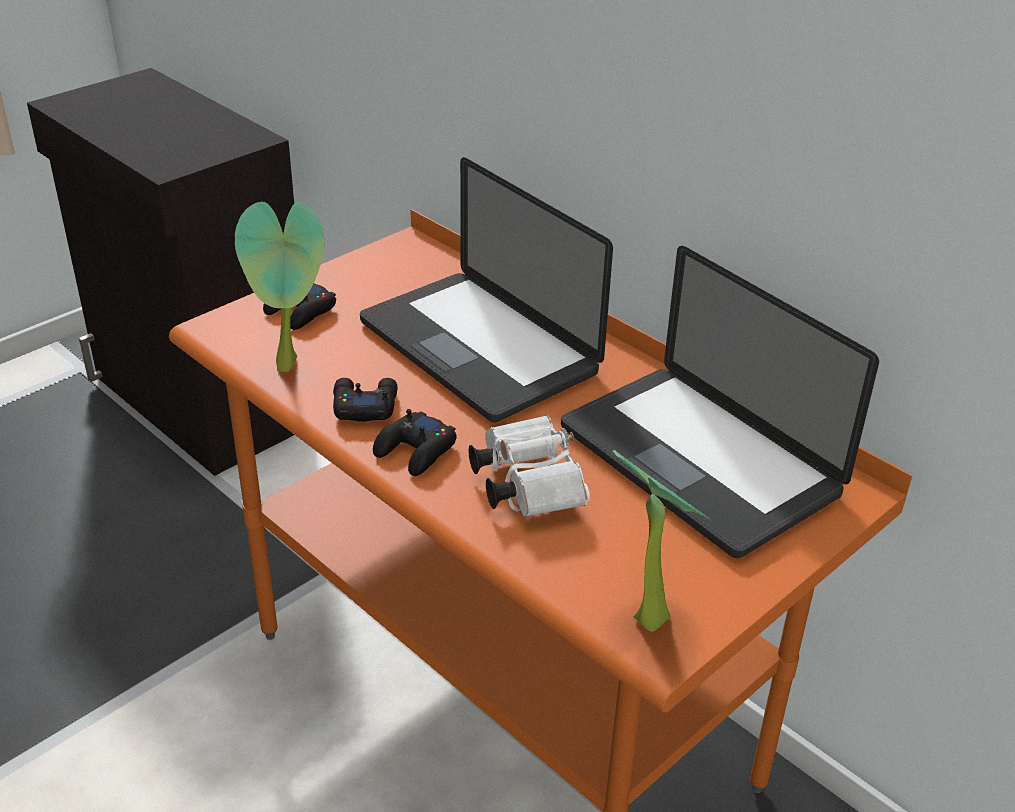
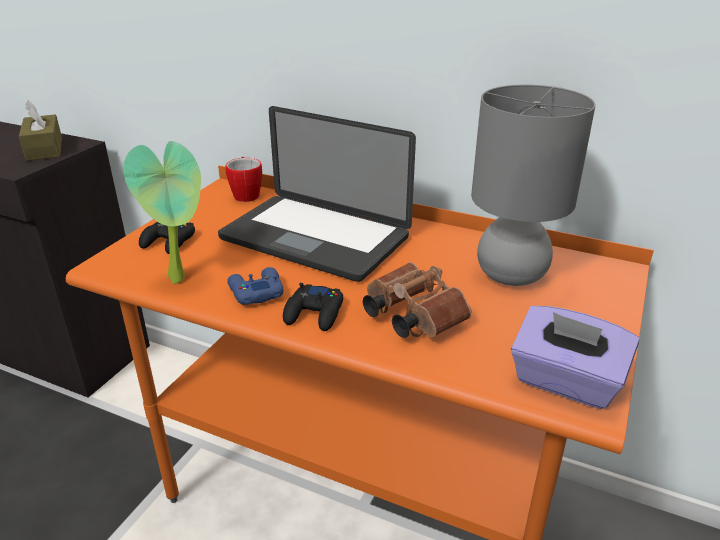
camera: 20 degrees left, 5 degrees down
(211, 139) = (44, 149): none -> brown tissue box
(364, 406) = (256, 292): black game controller -> blue game controller
(430, 260) = (246, 194): none -> mug
(526, 483) = (410, 316): white binoculars -> brown binoculars
(651, 614) = (565, 382): potted plant -> purple tissue box
(698, 461) = (512, 275): laptop -> grey table lamp

